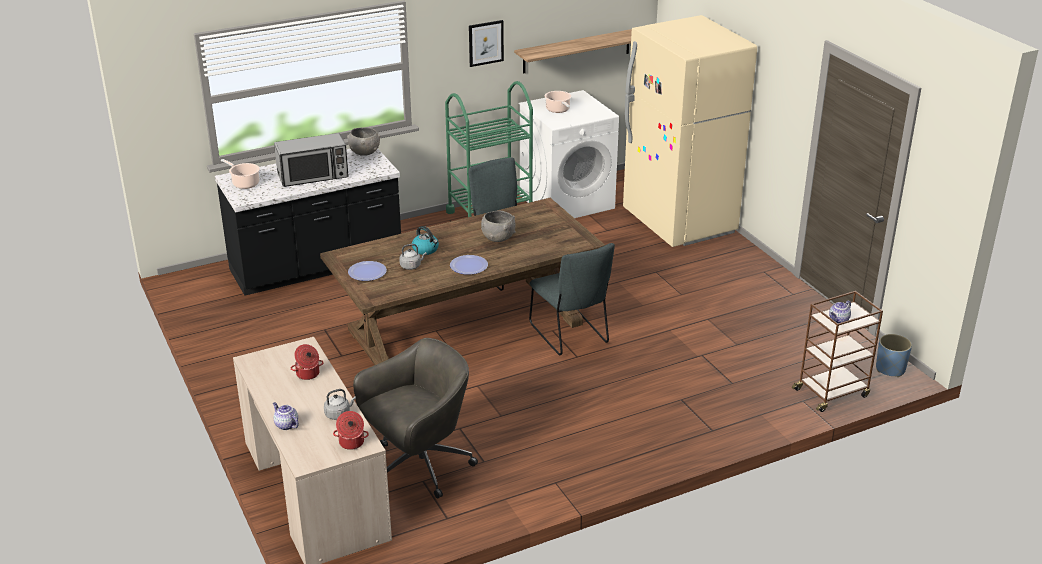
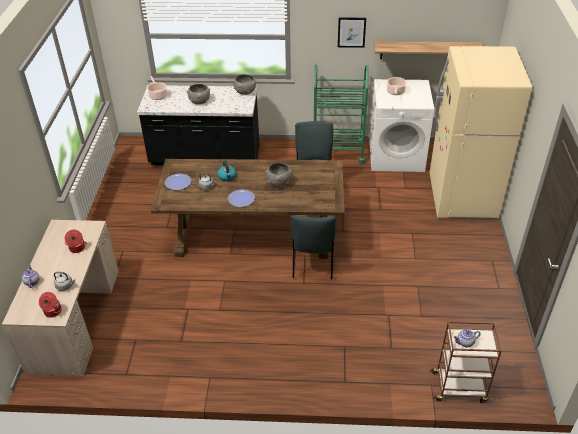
camera: 30 degrees right, 10 degrees up
(313, 176) = (199, 101): microwave -> grey bowl
(419, 466) = (142, 327): grey office chair -> none
(890, 369) = (524, 386): blue planter -> none

